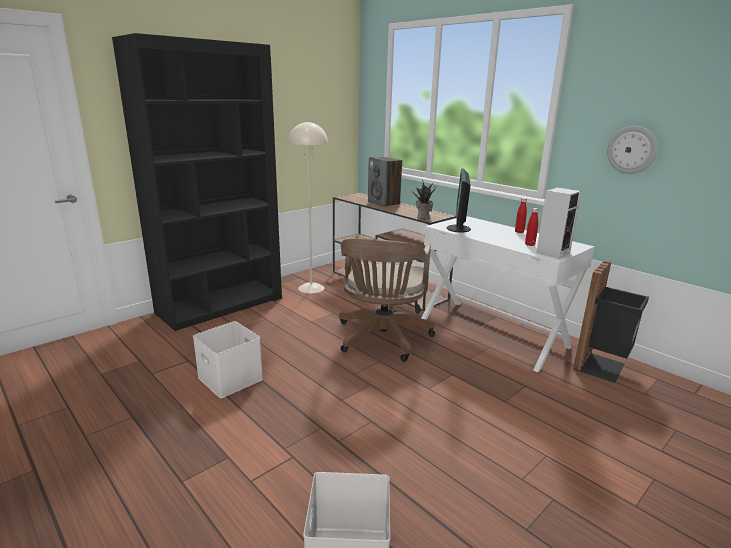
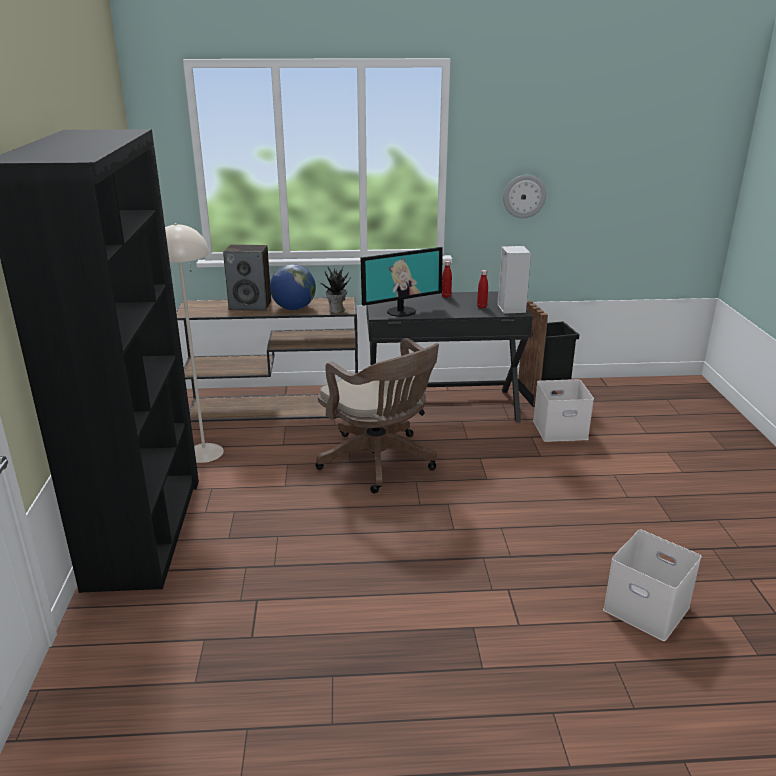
camera: 50 degrees left, 5 degrees up
(232, 378) = (338, 580): white storage box -> white storage box (560, 429)
(402, 210) = (294, 308): none -> globe
(459, 229) = (401, 311): monitor -> monitor turned 75 degrees counterclockwise
(493, 332) = (442, 407): white desk -> black desk

